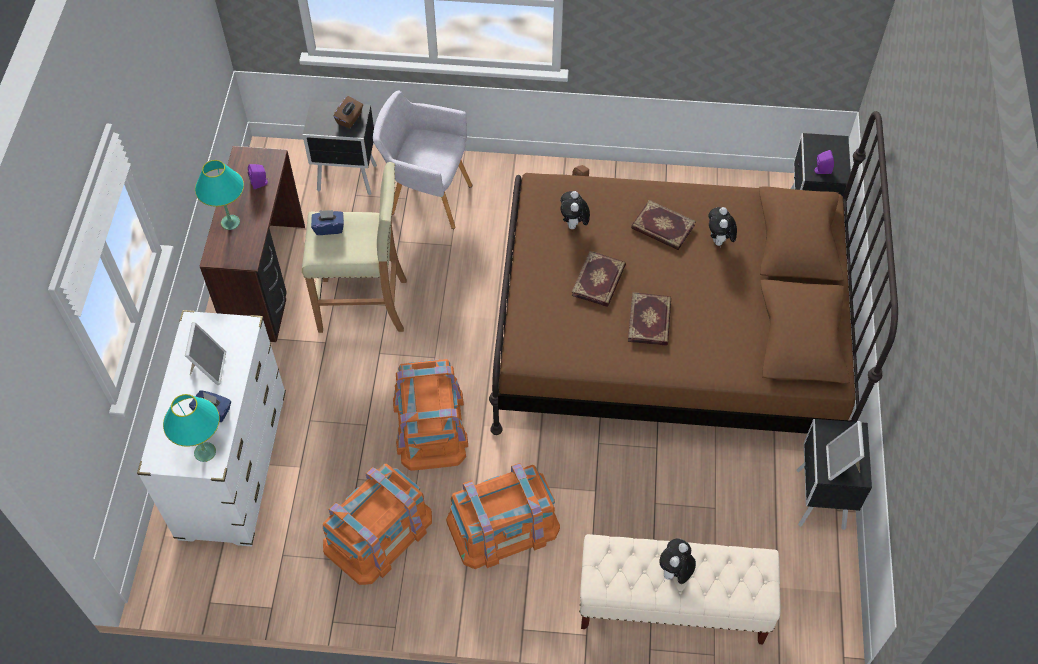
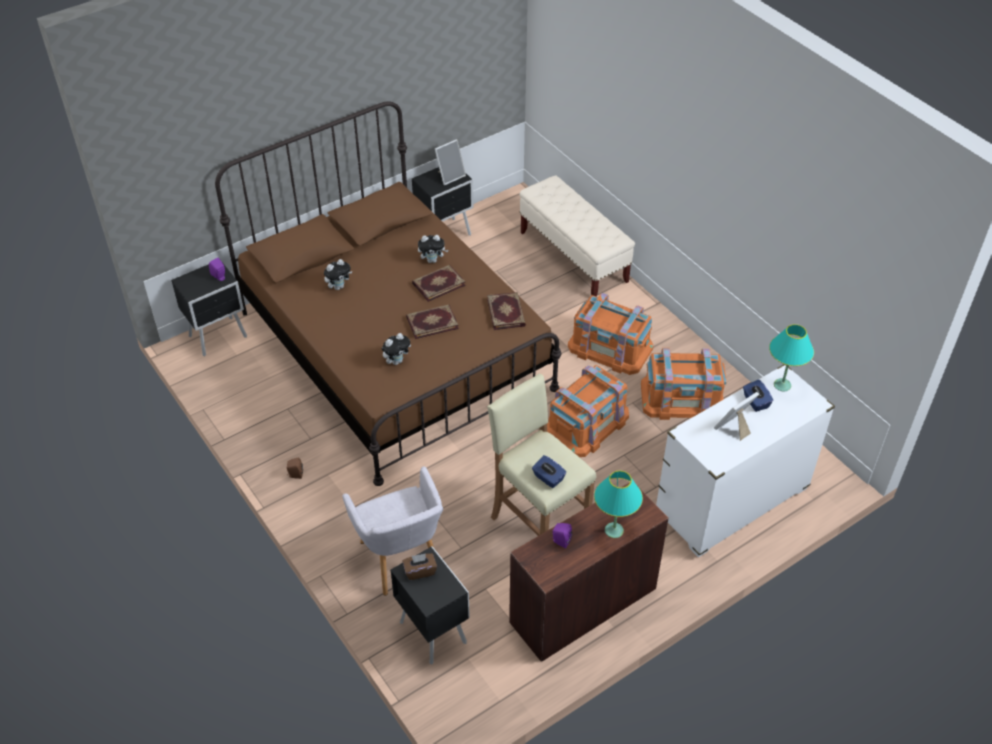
camera: 130 degrees left, 10 degrees down
(662, 227) = (354, 317): book -> book (506, 312)
(674, 572) = (578, 216): plush toy -> plush toy (432, 260)

